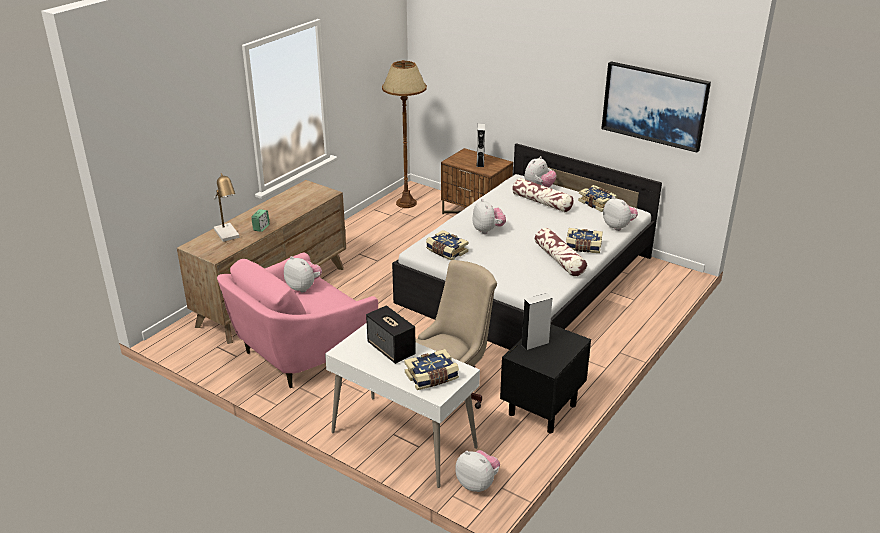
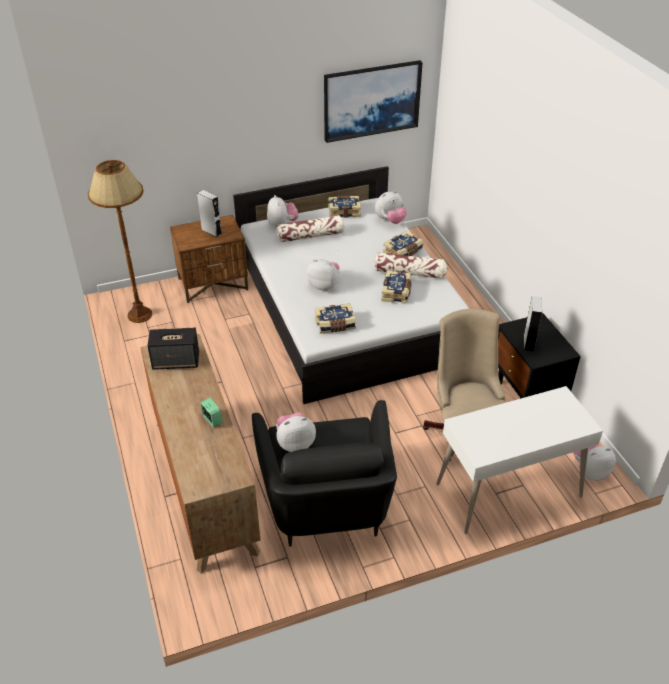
camera: 55 degrees left, 10 degrees up
(228, 235) = (201, 451): table lamp -> none
(301, 353) = (327, 504): pink armchair -> black armchair
(391, 349) = (500, 423): speaker -> speaker (176, 361)
(432, 377) = (559, 417): book -> book (397, 292)
(618, 226) = (390, 221): plush toy -> plush toy turned 150 degrees clockwise

